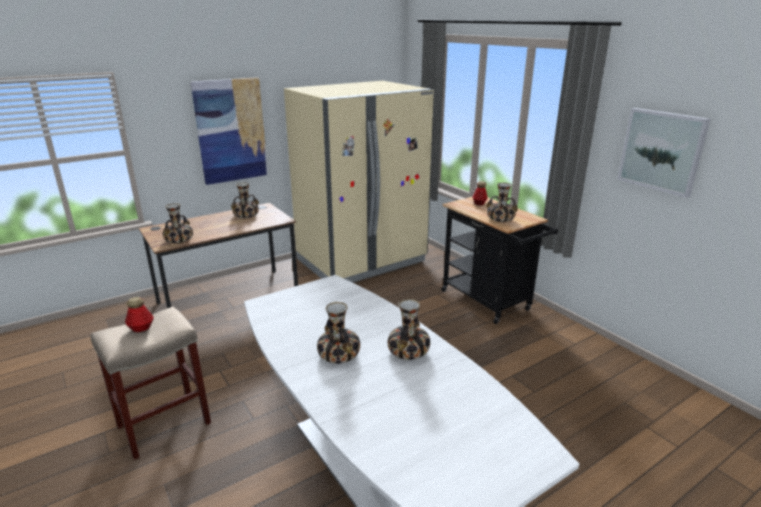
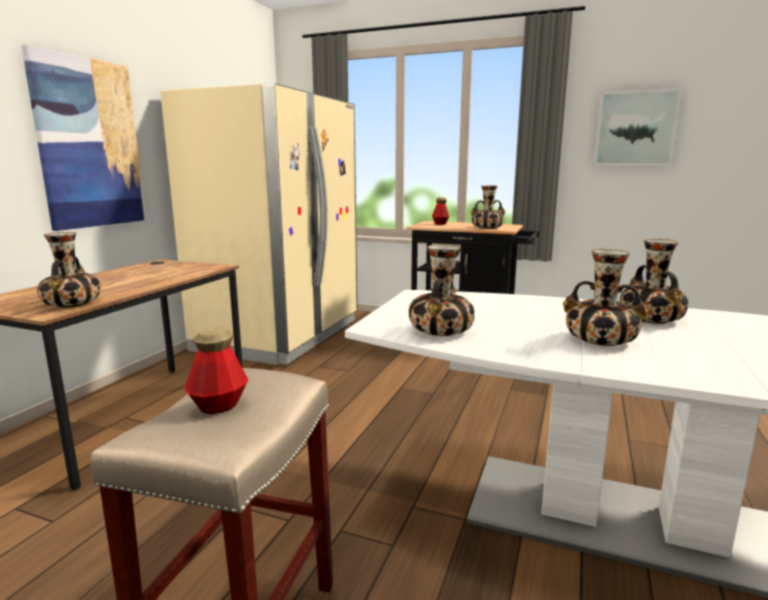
camera: 35 degrees left, 10 degrees down
(246, 215) = (149, 270): vase -> vase (441, 330)

